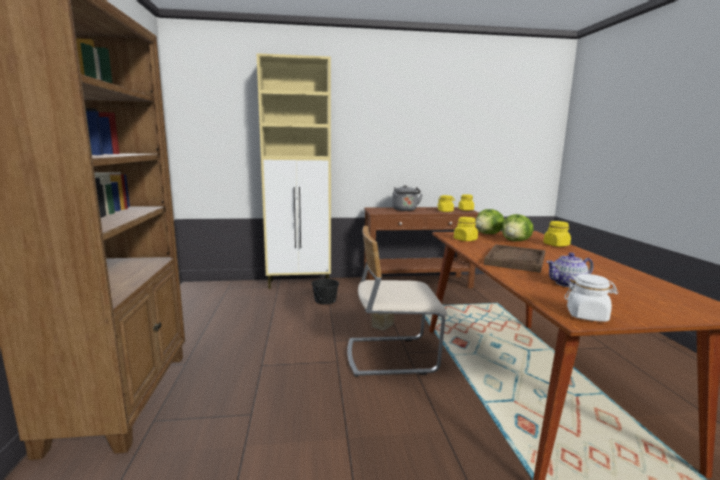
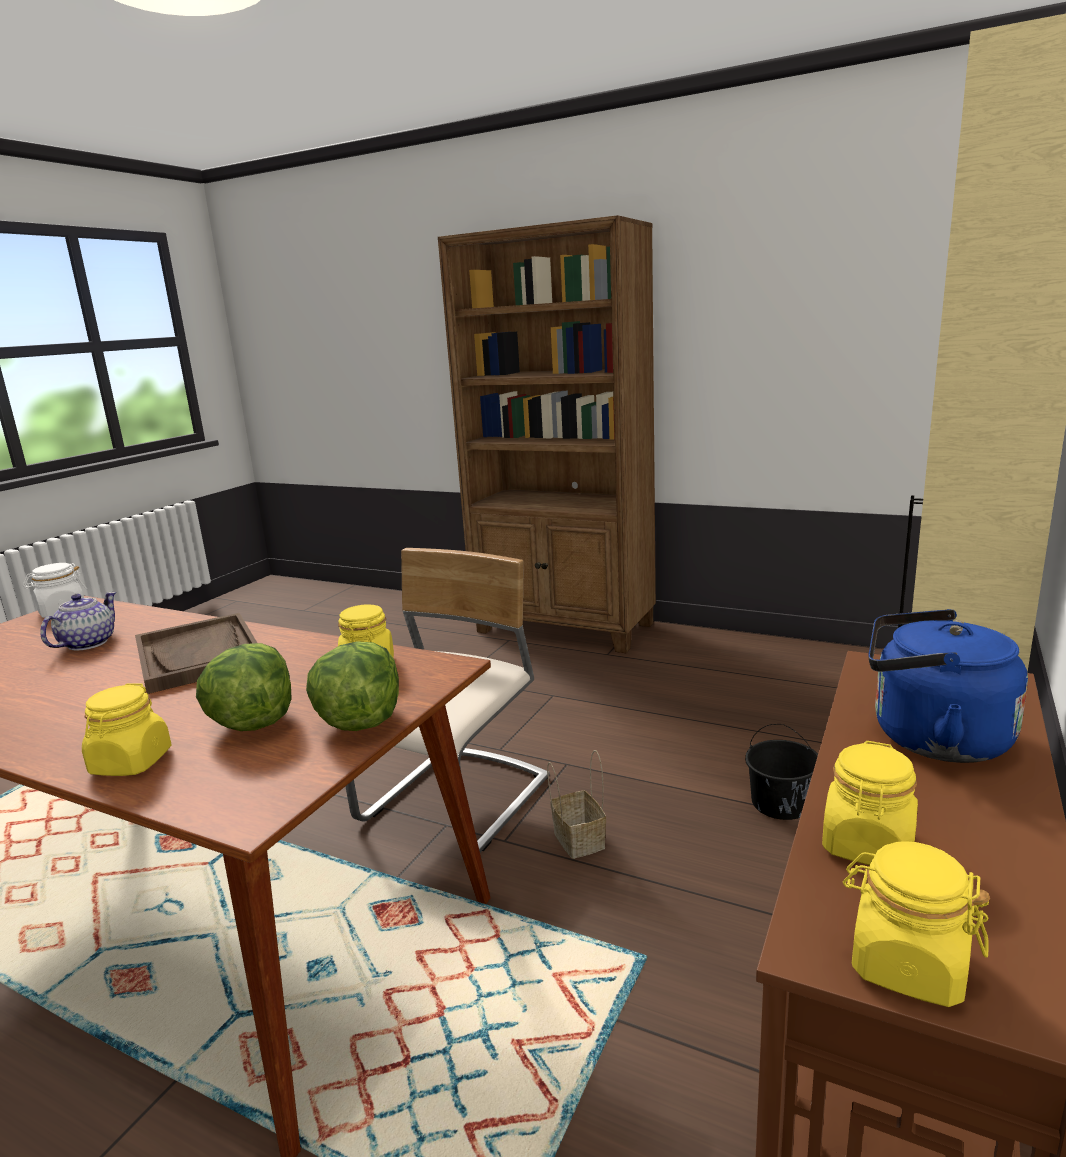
camera: 125 degrees right, 5 degrees up
(405, 210) = (931, 738): grey kettle -> blue kettle

